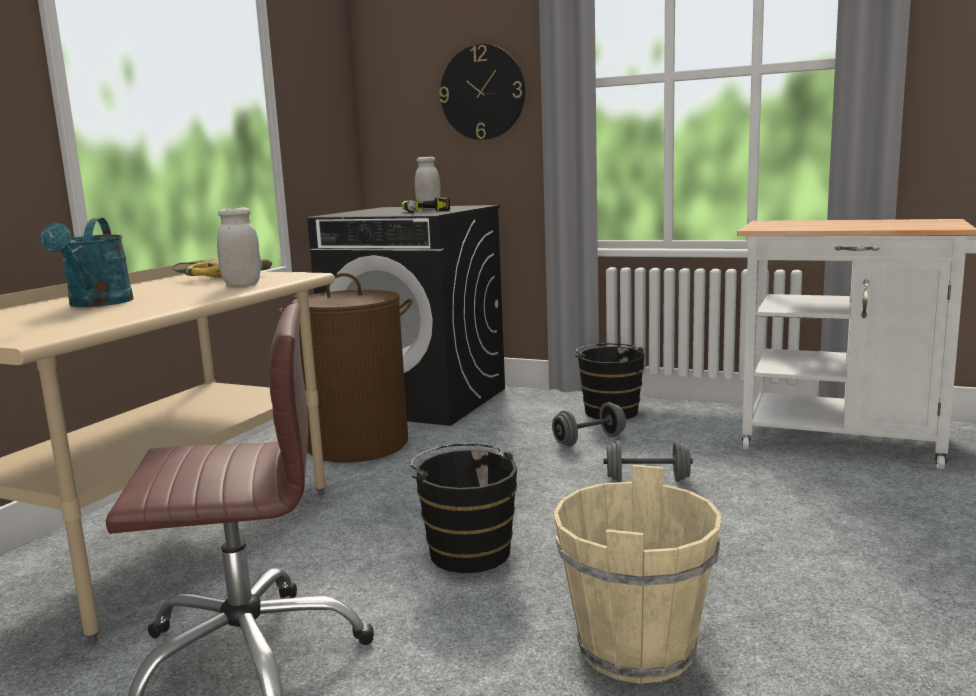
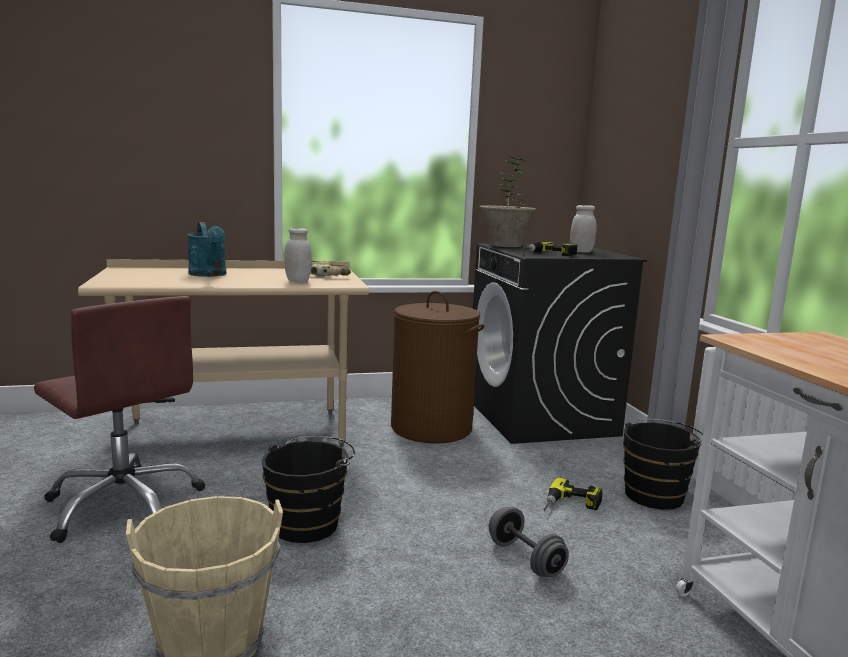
camera: 50 degrees right, 0 degrees up
(97, 304) = (209, 275): turquoise watering can -> turquoise watering can turned 75 degrees counterclockwise
(344, 214) = (505, 245): none -> potted plant
(482, 92) = (656, 148): wall clock -> none
(589, 440) = (570, 506): grey dumbbell -> power drill

